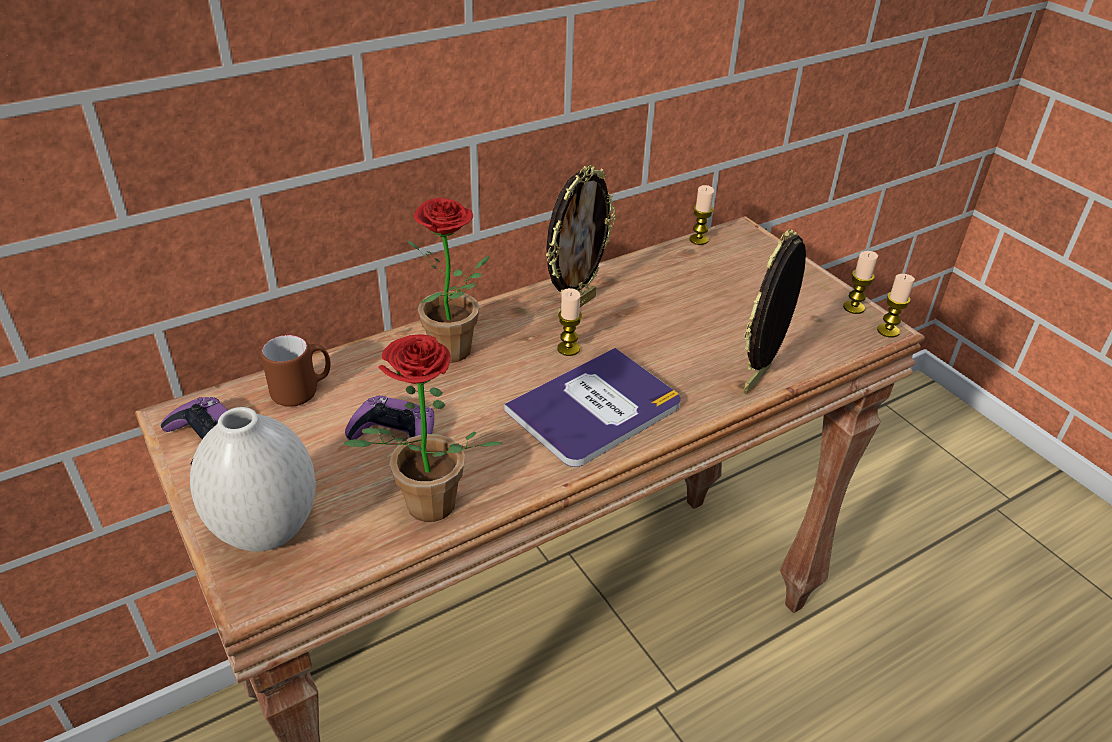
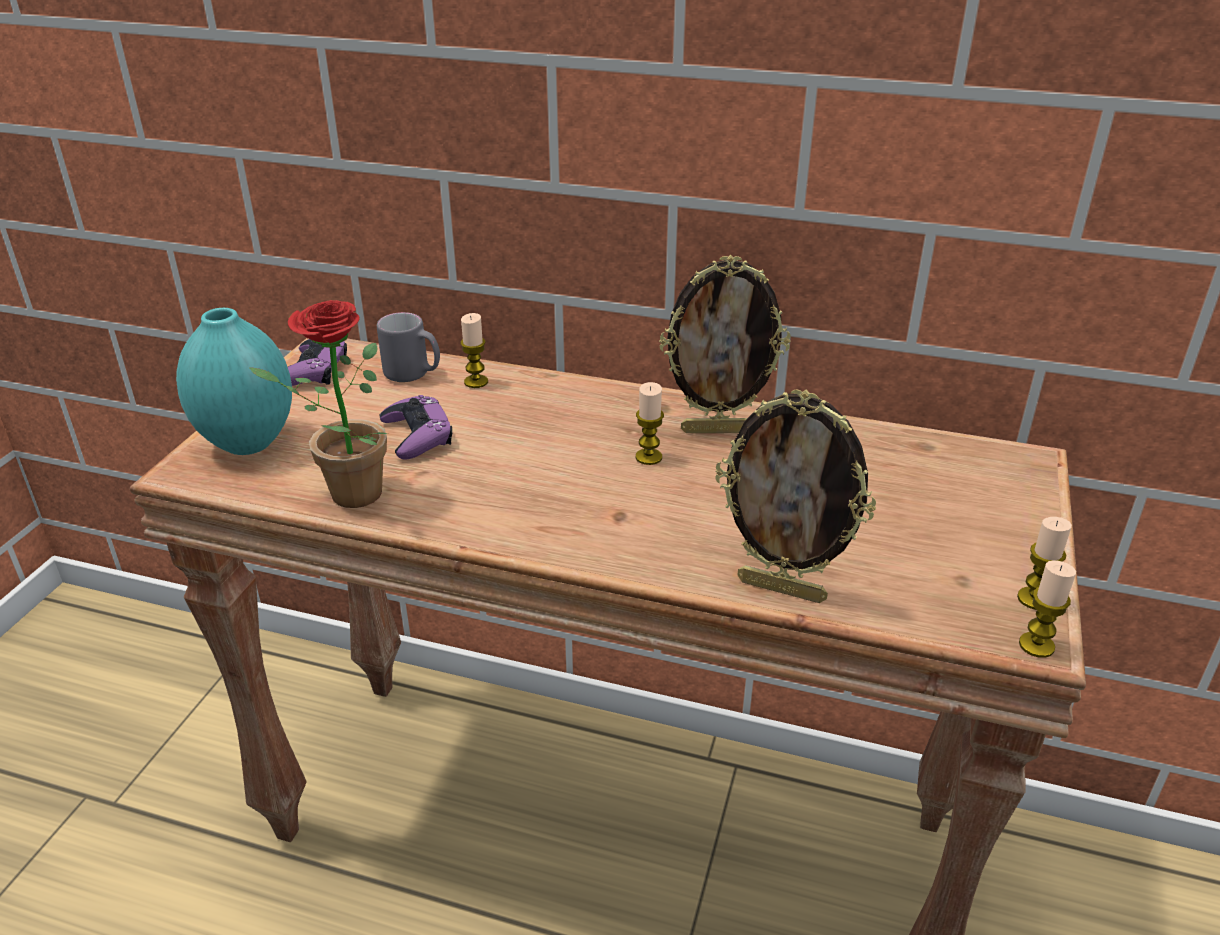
camera: 50 degrees right, 5 degrees down
(266, 533) = (246, 443): white vase -> turquoise vase
(303, 391) = (413, 375): brown mug -> grey mug
(455, 355) = (553, 411): potted plant -> none
(595, 408) = (585, 512): book -> none
(698, 240) = (957, 442): candle -> candle (476, 382)
(759, 379) = (782, 588): picture frame -> picture frame turned 150 degrees counterclockwise

